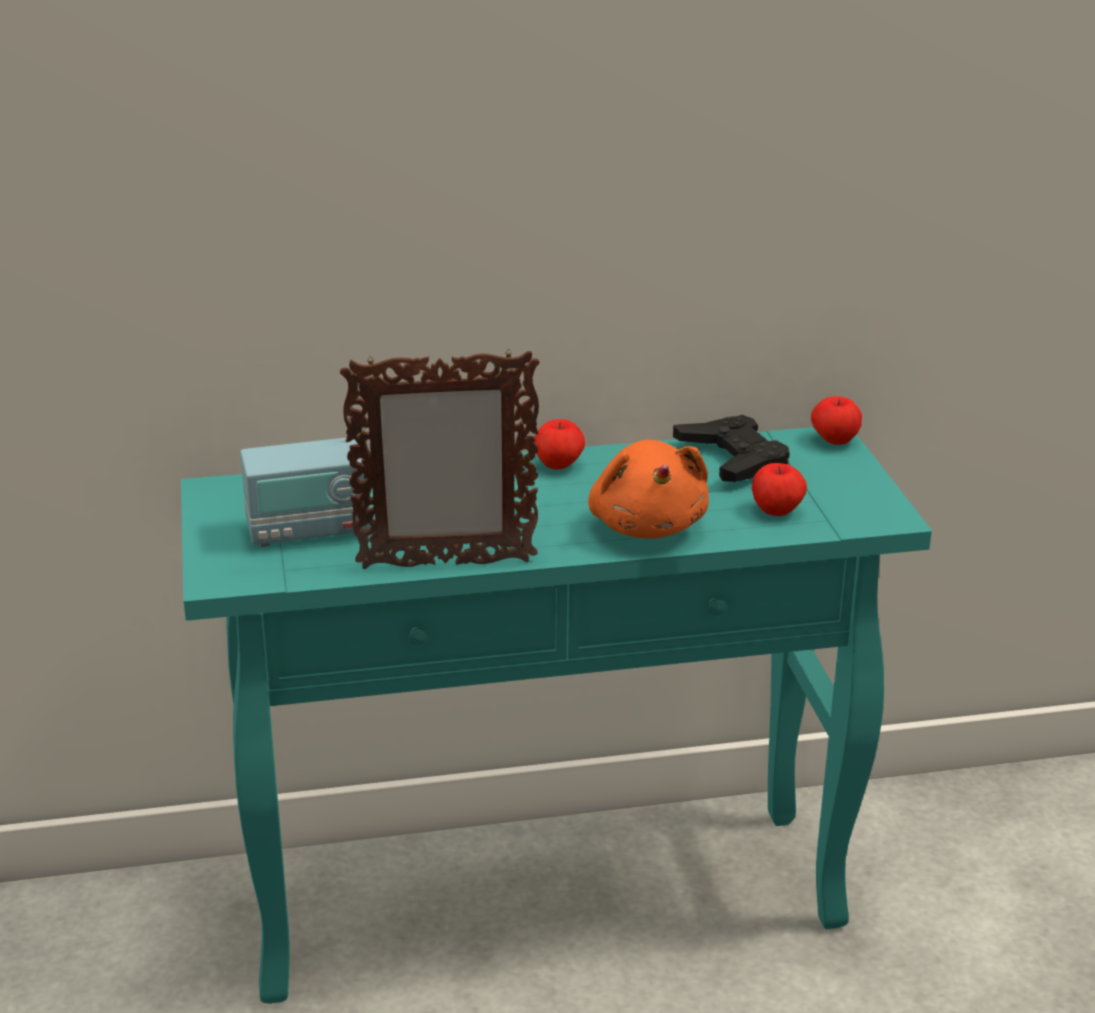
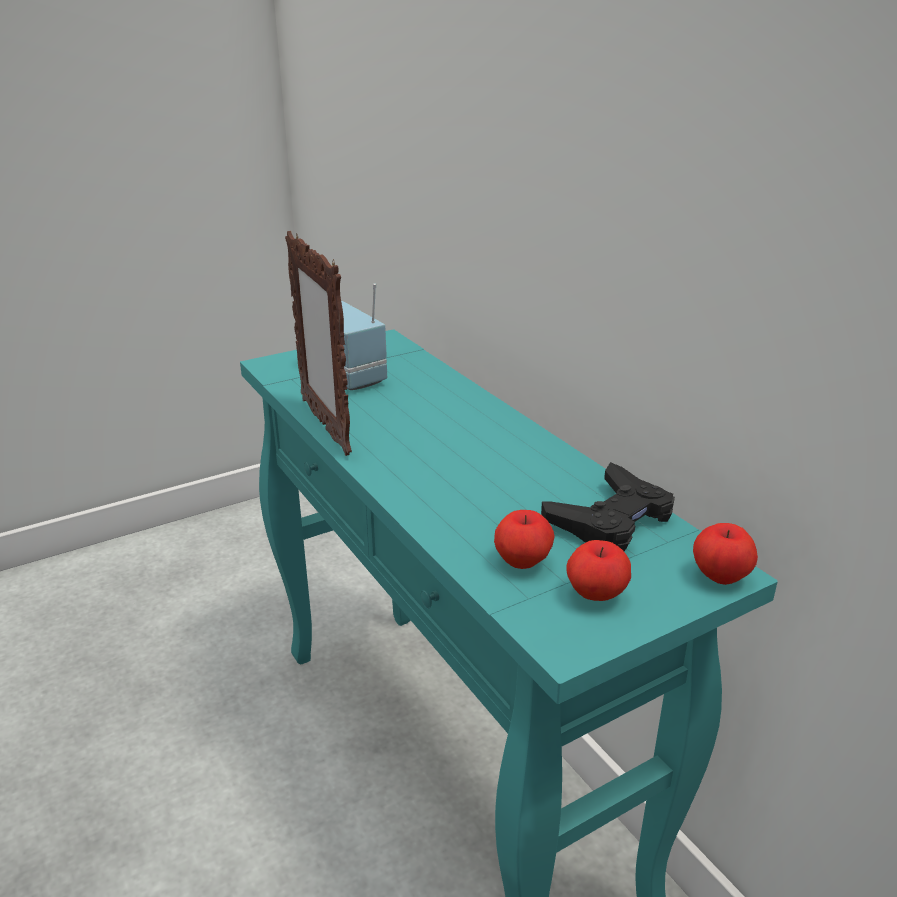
camera: 70 degrees right, 0 degrees up
(559, 465) = (520, 439): apple -> apple (595, 595)
(647, 525) = (442, 496): orange plush toy -> none

